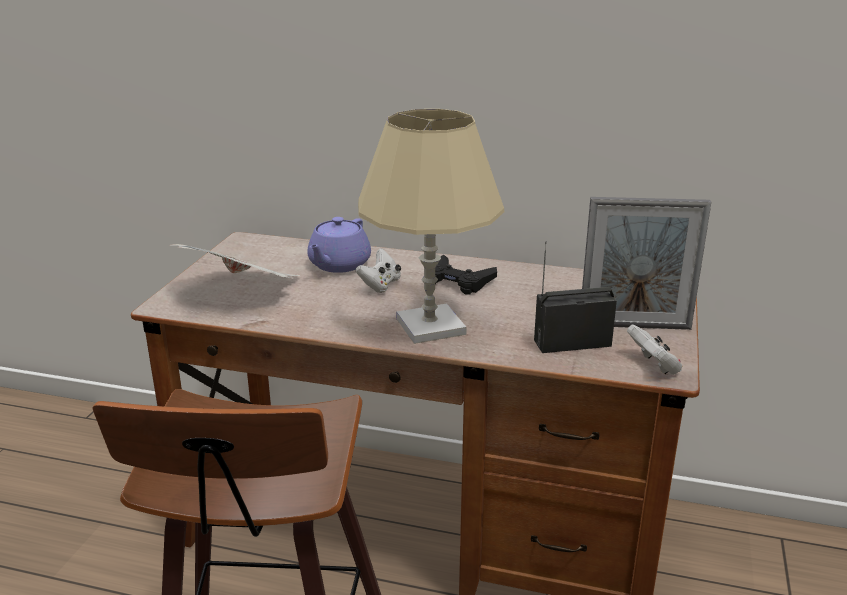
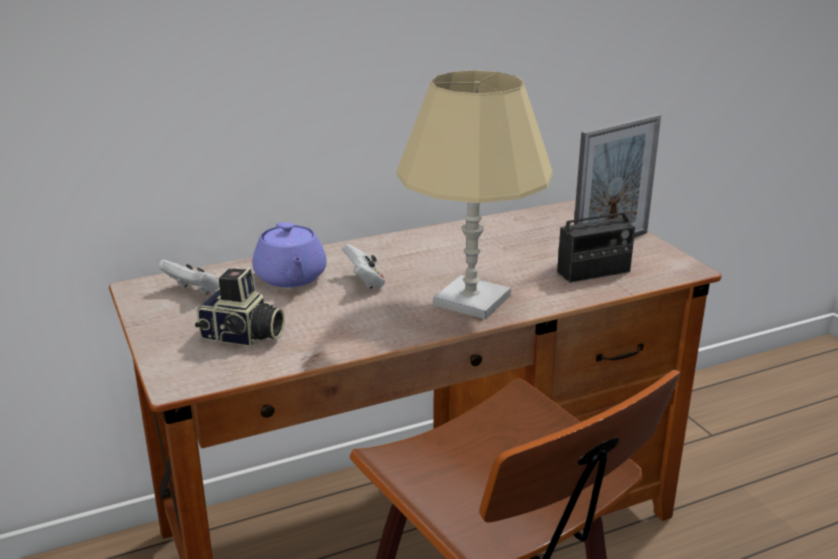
camera: 40 degrees left, 0 degrees up
(243, 292) = (242, 337): newspaper -> camera
(458, 281) = (424, 255): black game controller -> none
(572, 343) = (593, 272): radio -> radio turned 150 degrees counterclockwise
(654, 366) = (670, 267): white game controller -> white game controller (193, 291)

